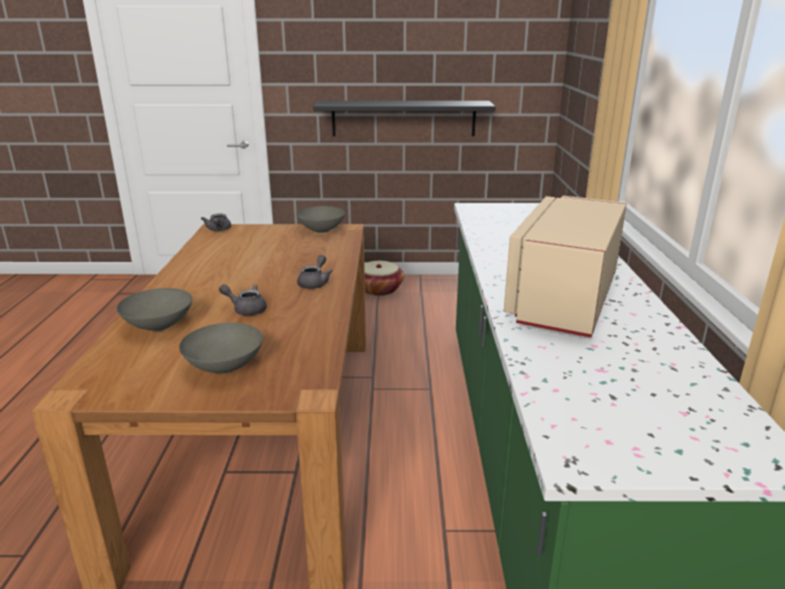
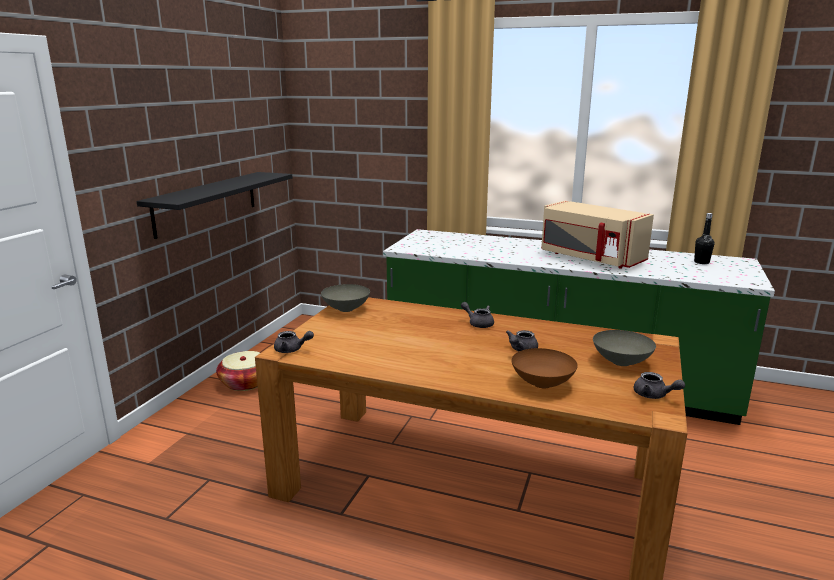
camera: 70 degrees left, 5 degrees down
(127, 390) = (654, 395): none -> grey teapot
(158, 326) = (542, 384): grey bowl -> brown bowl
(675, 401) = (701, 262): none -> black bottle

